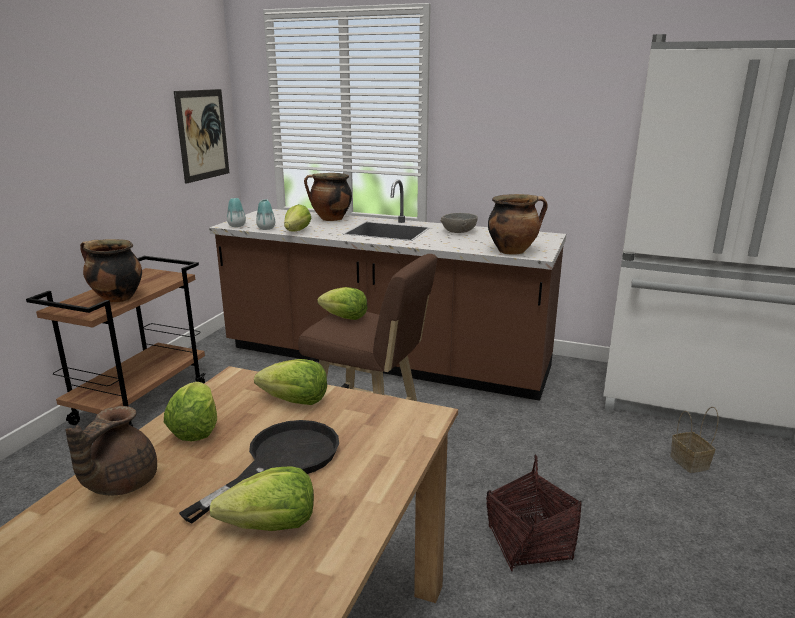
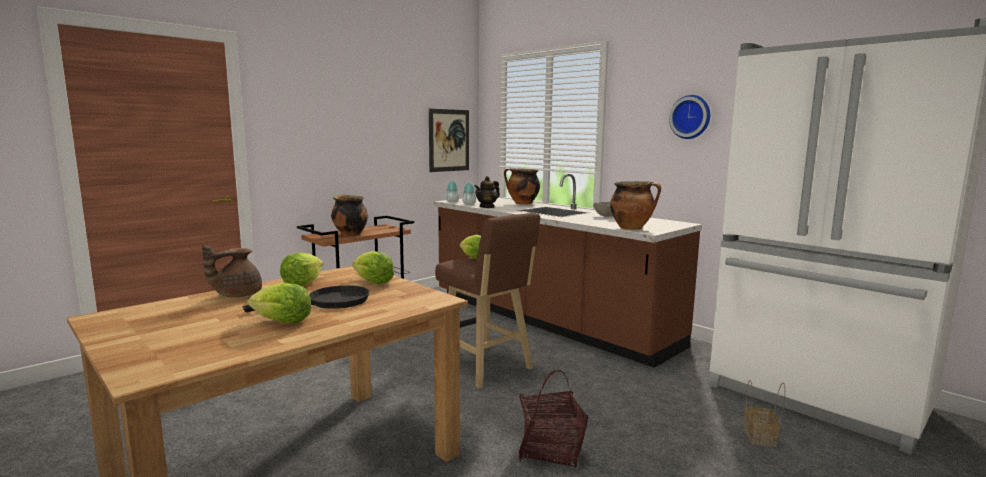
camera: 25 degrees right, 10 degrees down
(297, 231) = (487, 207): lettuce -> teapot
(543, 107) = (691, 117): none -> wall clock

